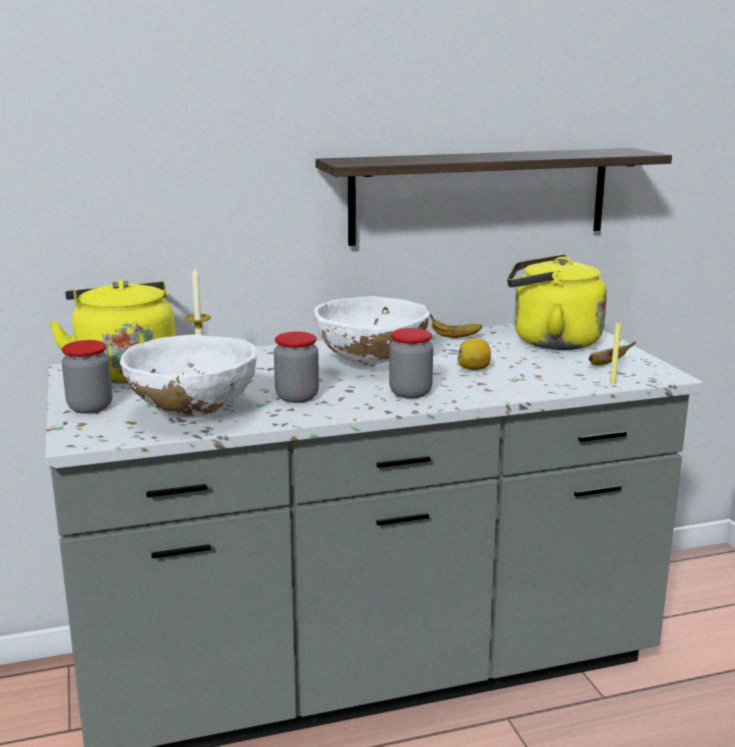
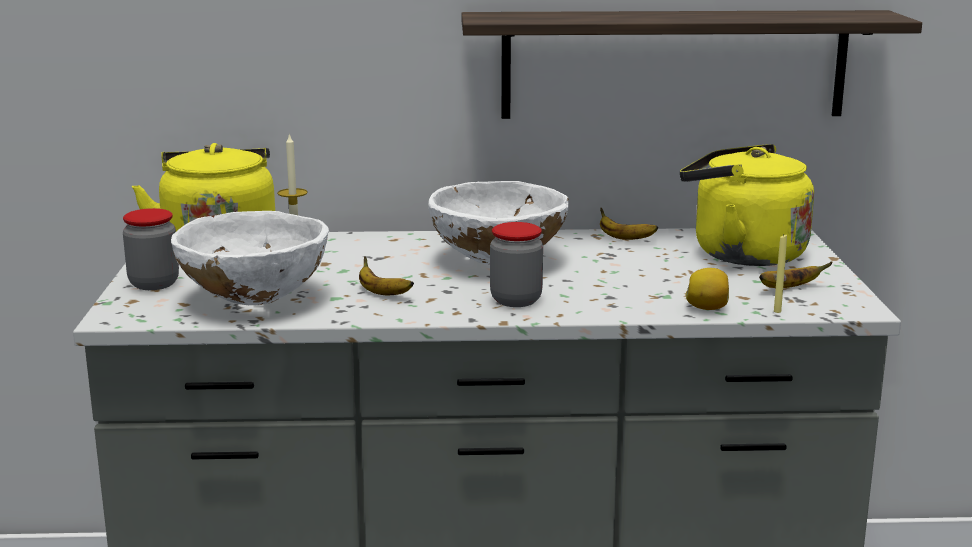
camera: 15 degrees right, 0 degrees up
(297, 397) = (382, 293): jar -> banana
(474, 369) = (616, 279): lemon -> lemon (707, 308)

